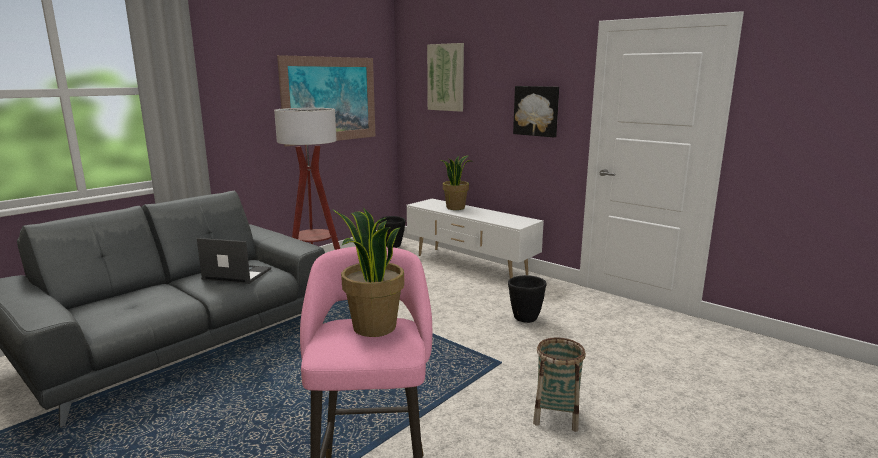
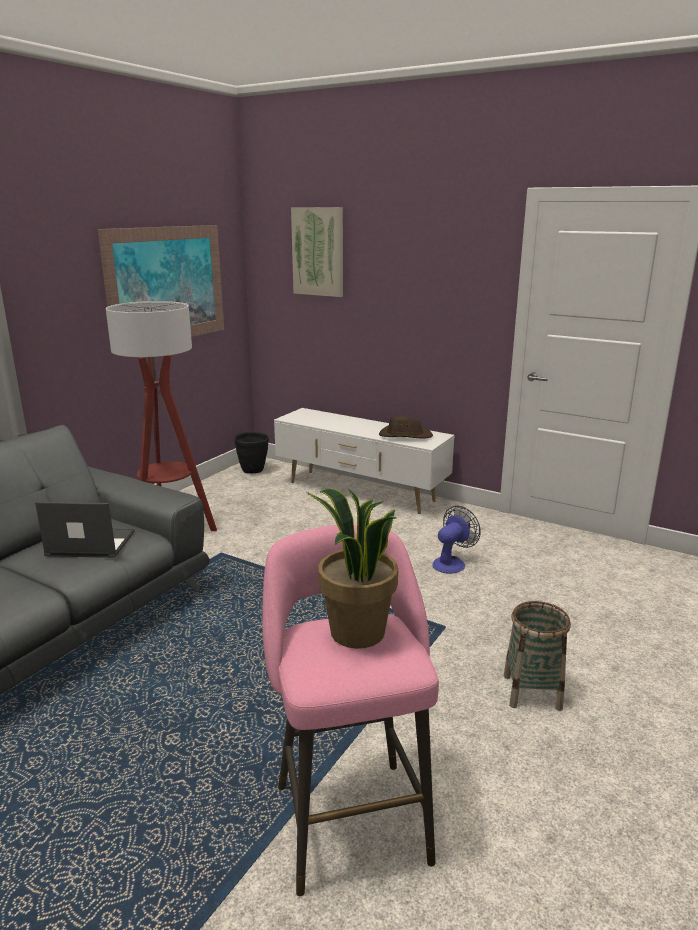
camera: 10 degrees left, 5 degrees up
(455, 207) = (339, 421): potted plant -> none
(503, 219) = (405, 435): none -> brown hat
(525, 318) = (452, 562): black planter -> fan
(536, 111) = (444, 298): picture -> none

